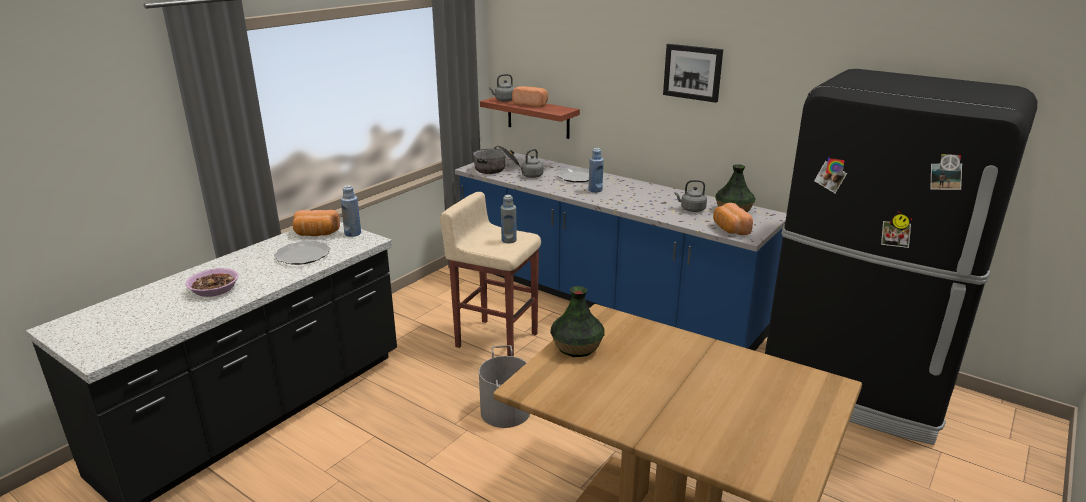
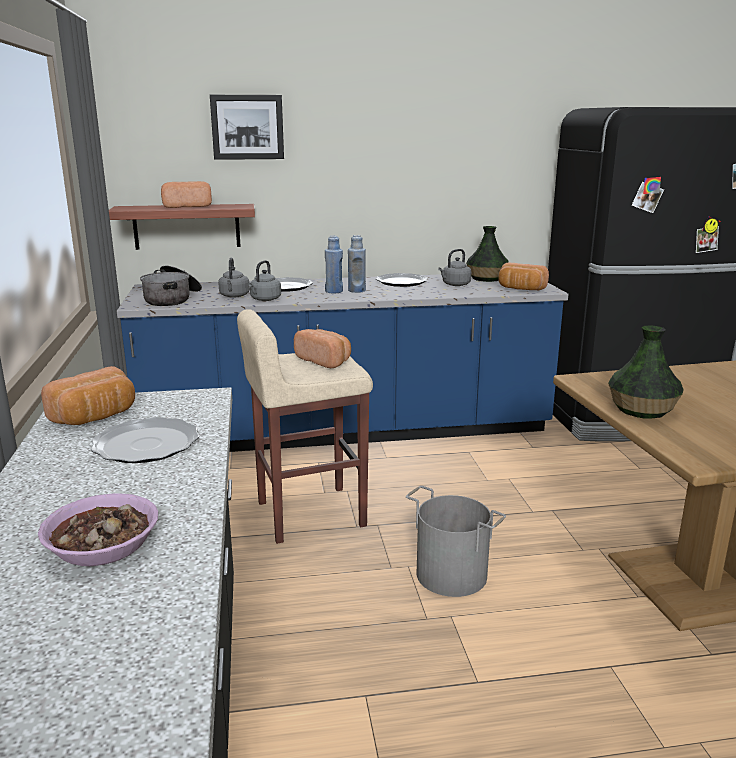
camera: 45 degrees left, 5 degrees down
(353, 233) = (157, 399): blue bottle -> blue bottle (356, 290)
(504, 100) = (138, 207): grey kettle -> grey kettle (264, 299)
(509, 240) = (325, 361): grey bottle -> bread
(660, 195) = (401, 282): none -> plate
(693, 72) = (405, 135): picture -> picture (247, 127)

